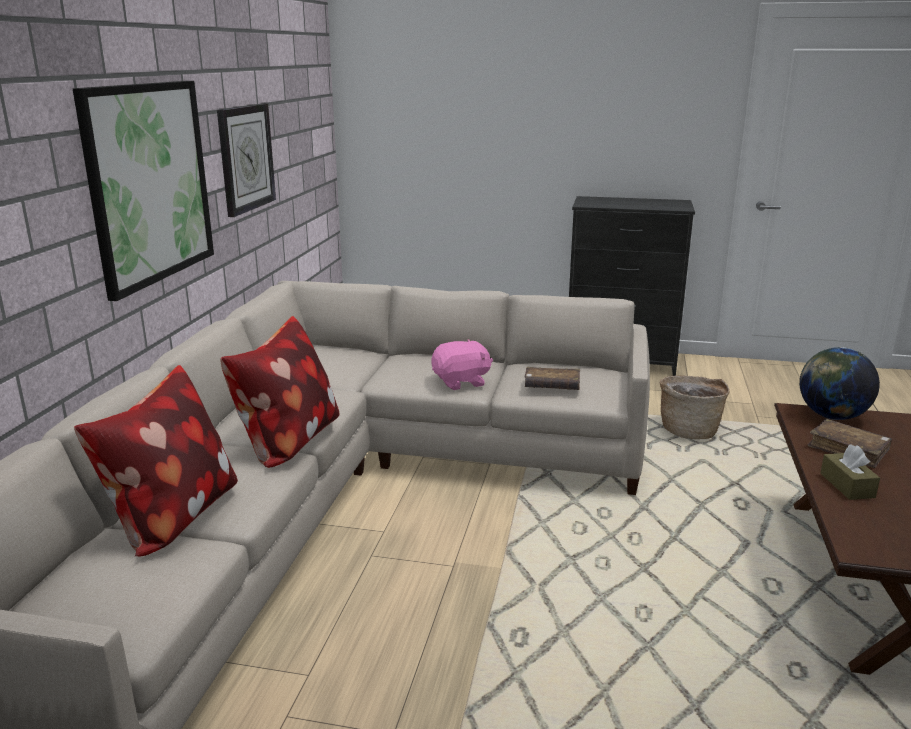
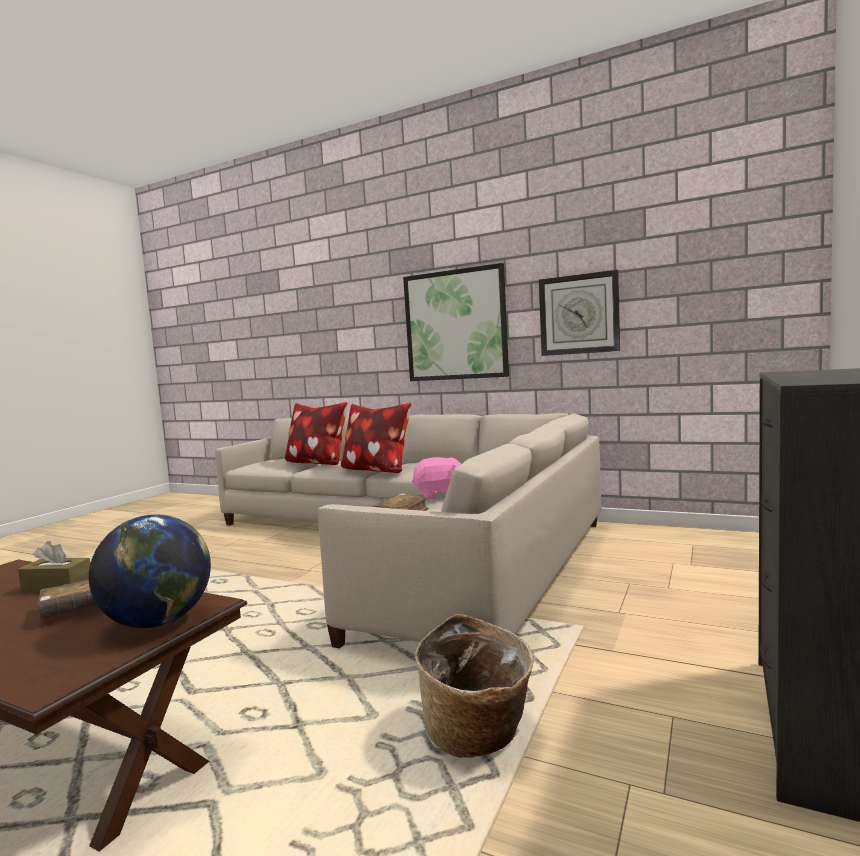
camera: 105 degrees right, 15 degrees down
(461, 382) = (440, 495): pink plush toy -> pink plush toy turned 90 degrees counterclockwise

